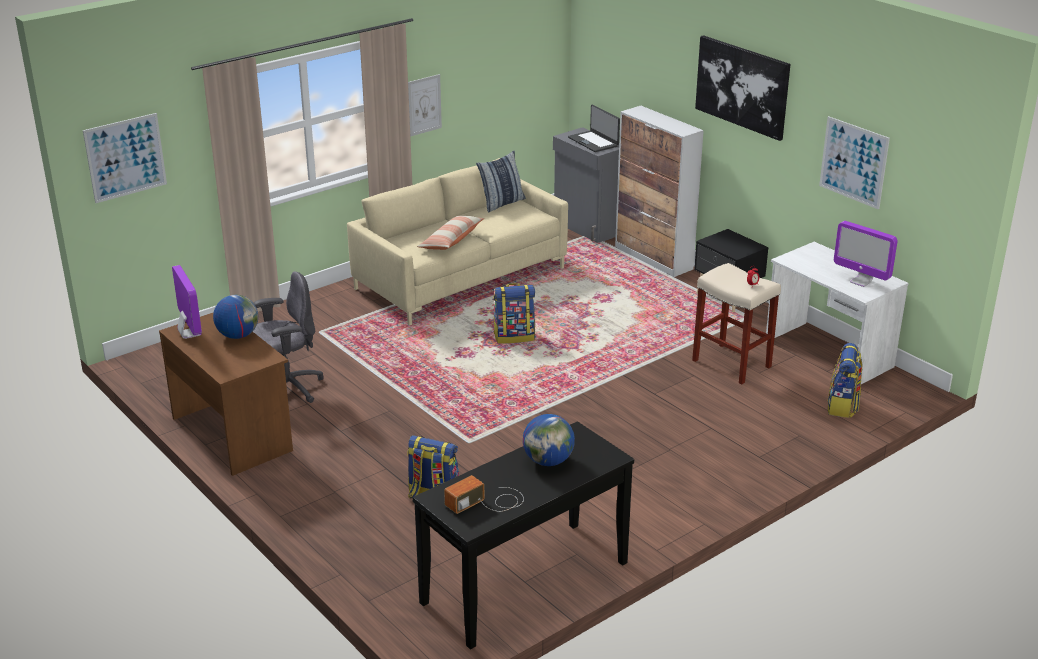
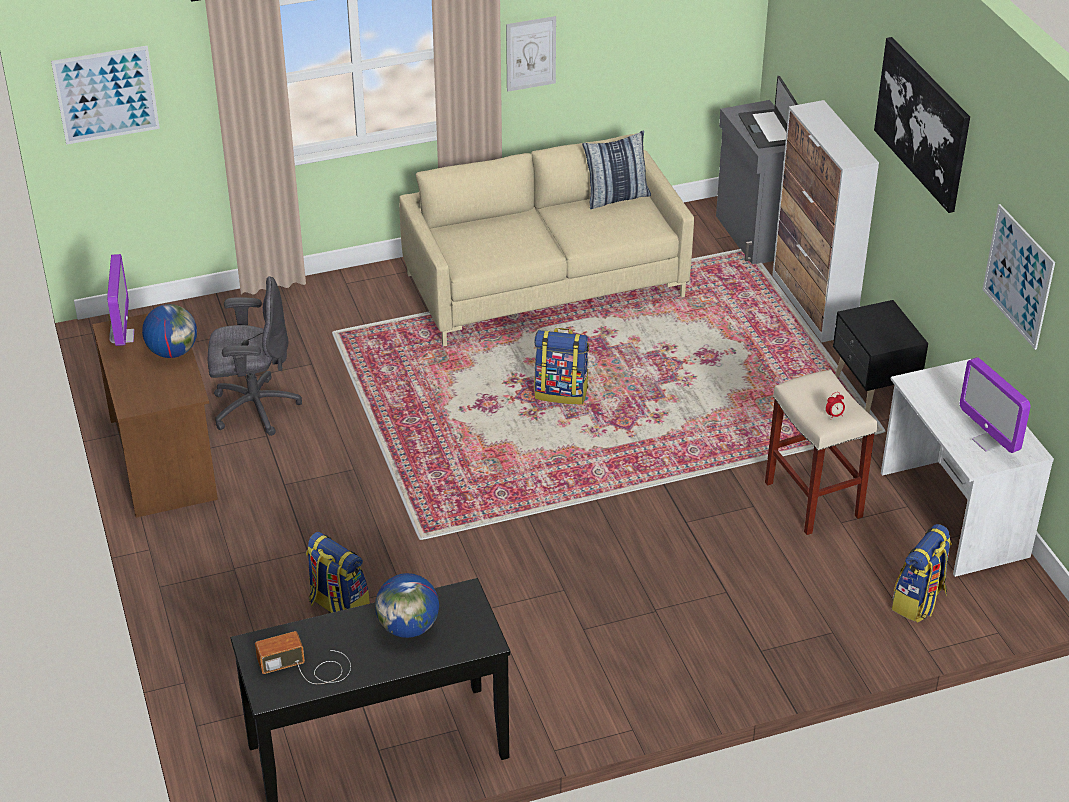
camera: 20 degrees right, 10 degrees up
(451, 240) = (518, 246): pillow -> none

